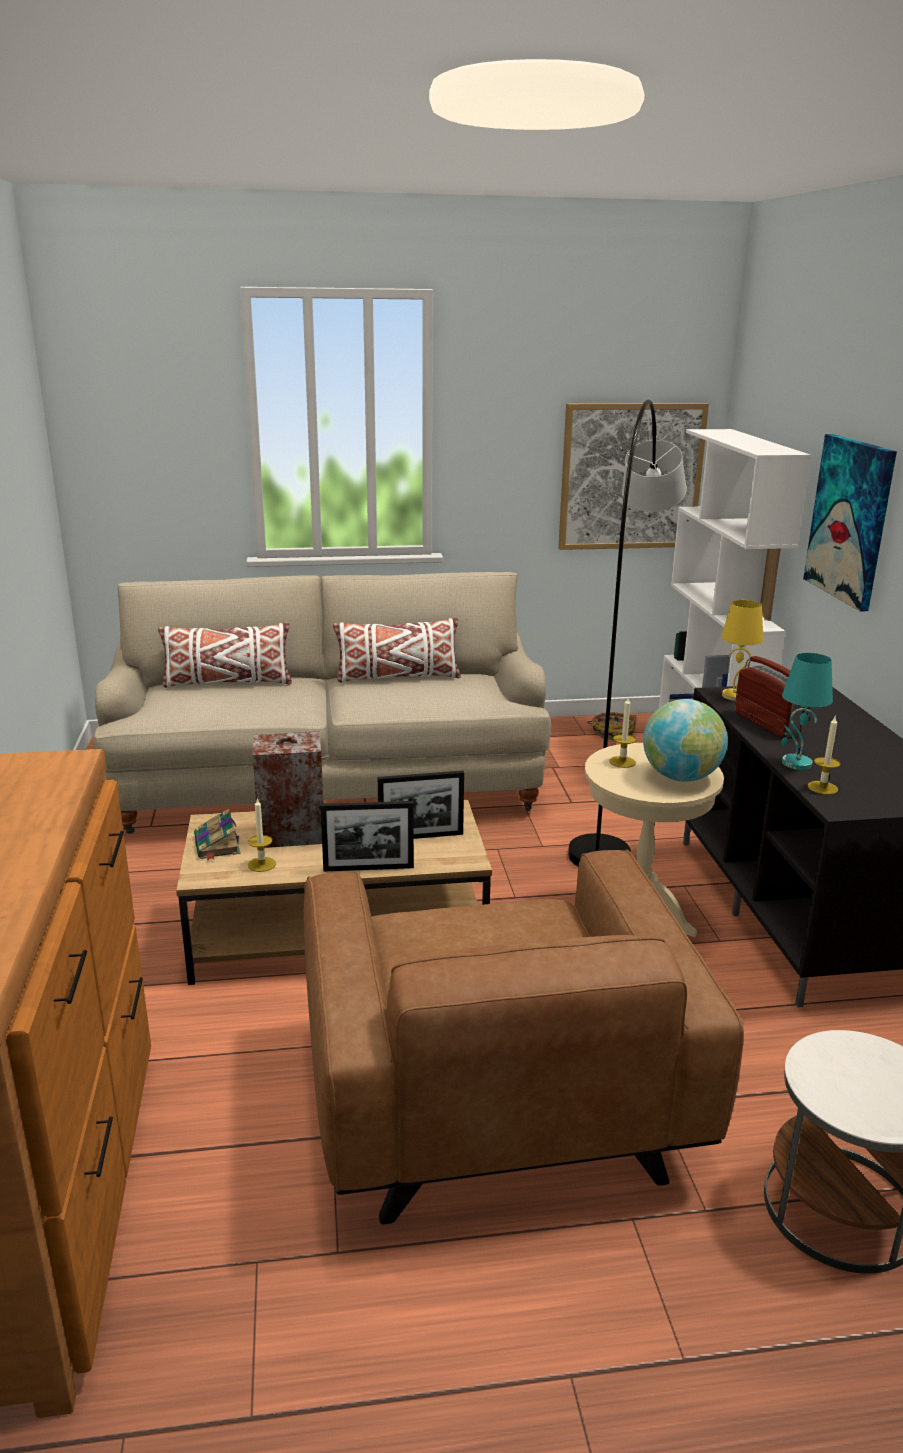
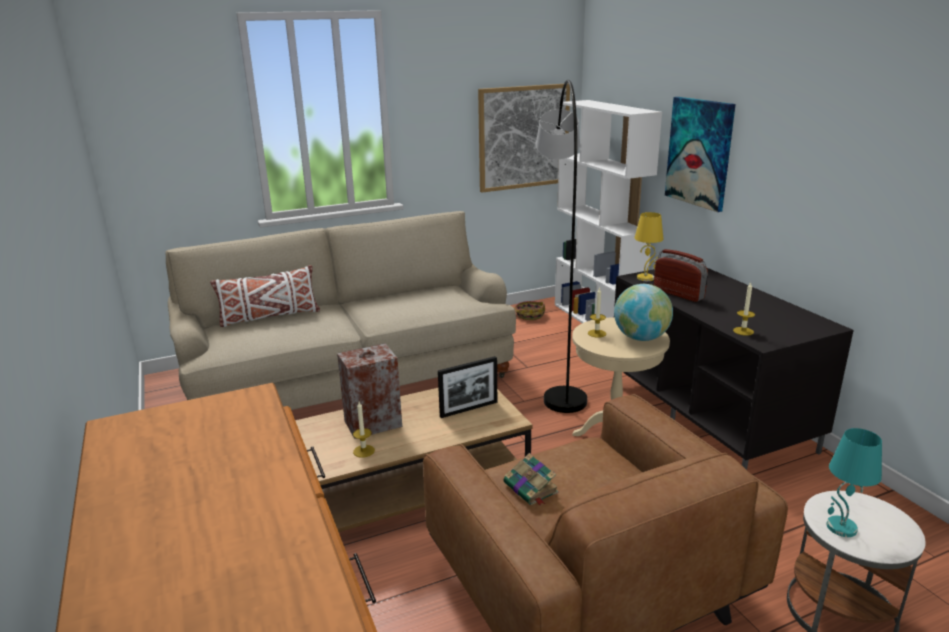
camera: 15 degrees left, 0 degrees up
(217, 845) = (321, 442): book -> book (531, 488)
(368, 868) = (445, 439): picture frame -> none
(397, 677) = (395, 296): white pillow -> none
(795, 763) = (715, 317): turquoise table lamp -> turquoise table lamp (840, 528)

